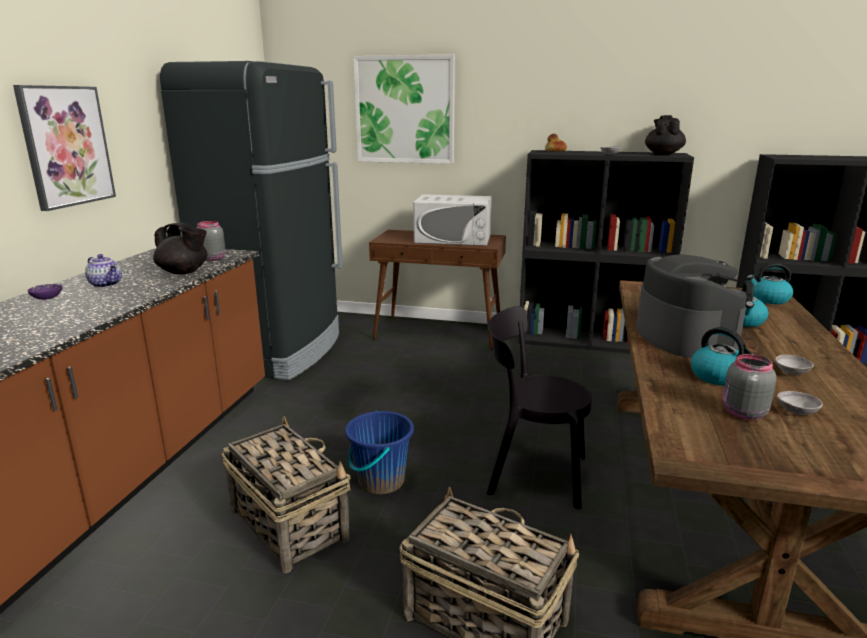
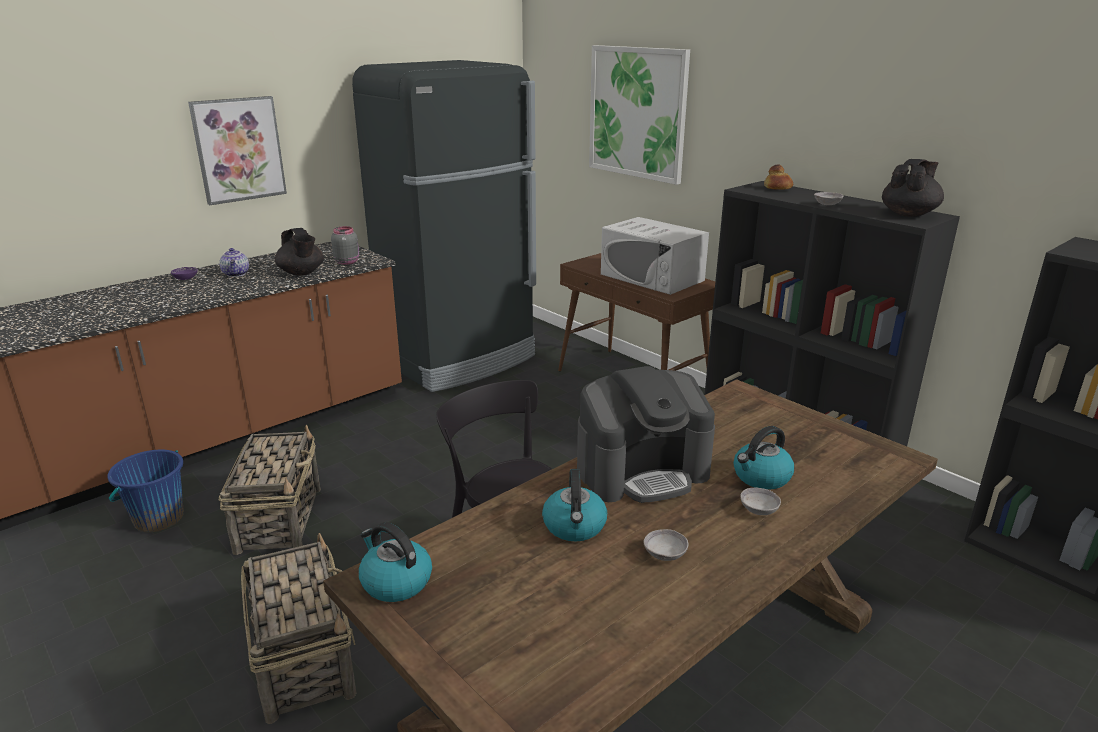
camera: 35 degrees right, 5 degrees up
(380, 481) = (382, 513): blue bucket -> blue bucket (158, 519)
(683, 337) = (642, 471): coffee machine -> coffee machine turned 45 degrees clockwise
(742, 413) = (509, 569): grey jar -> none
(768, 299) = (872, 461): kettle -> kettle (395, 582)
(796, 411) = (564, 593): grey bowl -> grey bowl (758, 510)

